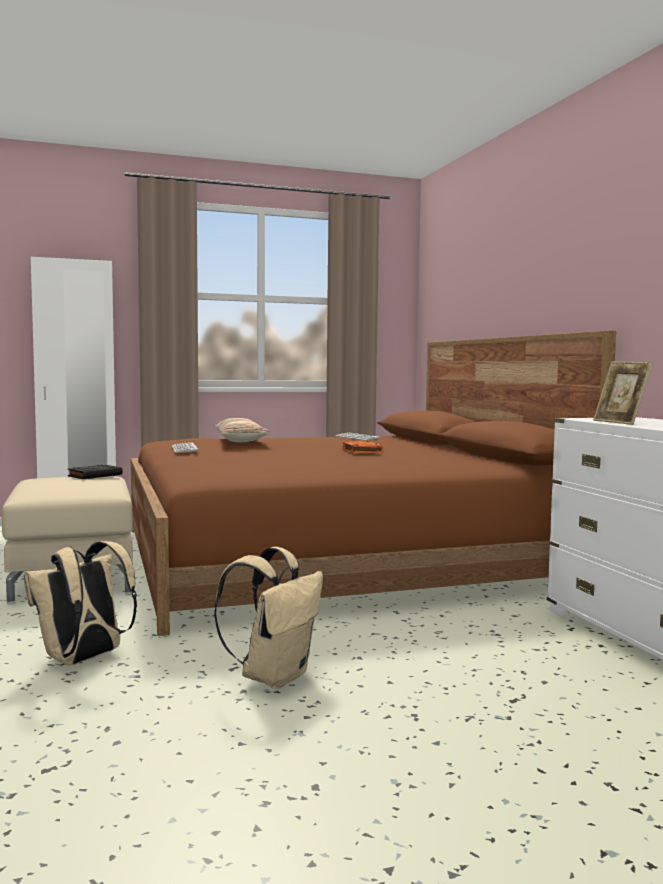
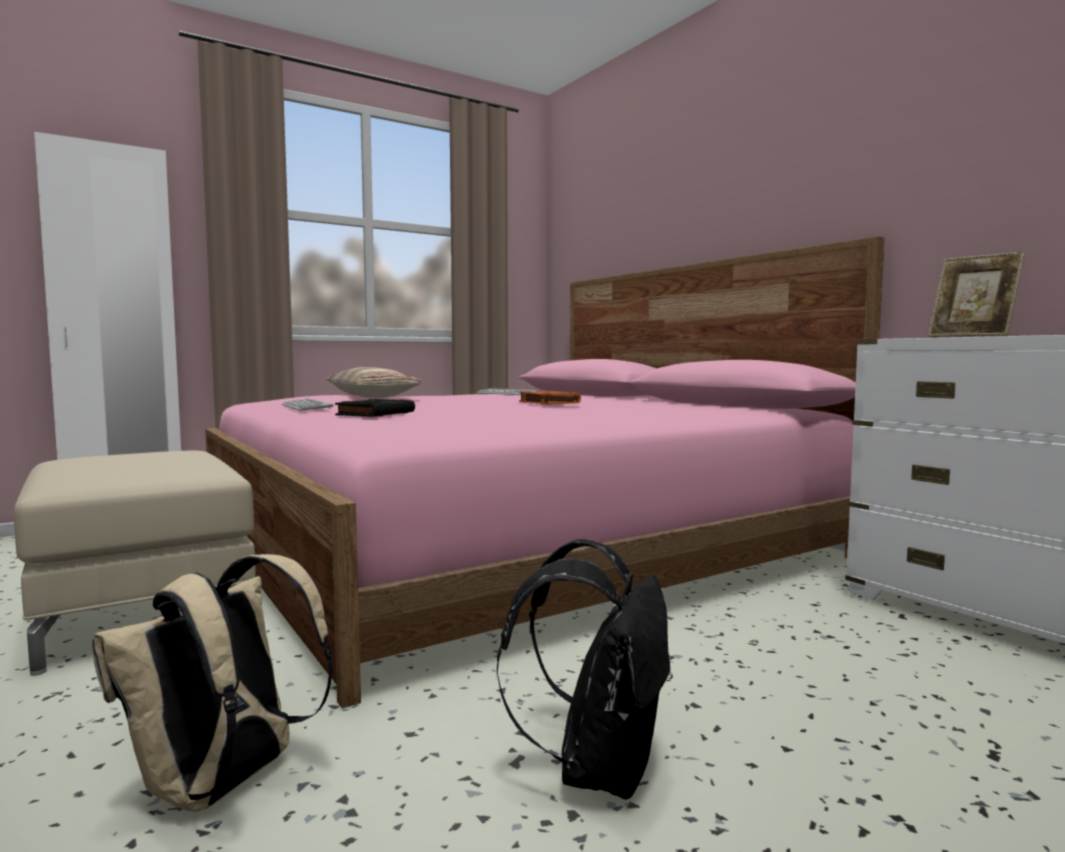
camera: 15 degrees left, 0 degrees up
(95, 475) = (169, 450): black book -> black book (376, 414)
(274, 676) = (599, 768): beige backpack -> black backpack
(335, 557) = (514, 544): brown bed -> pink bed

